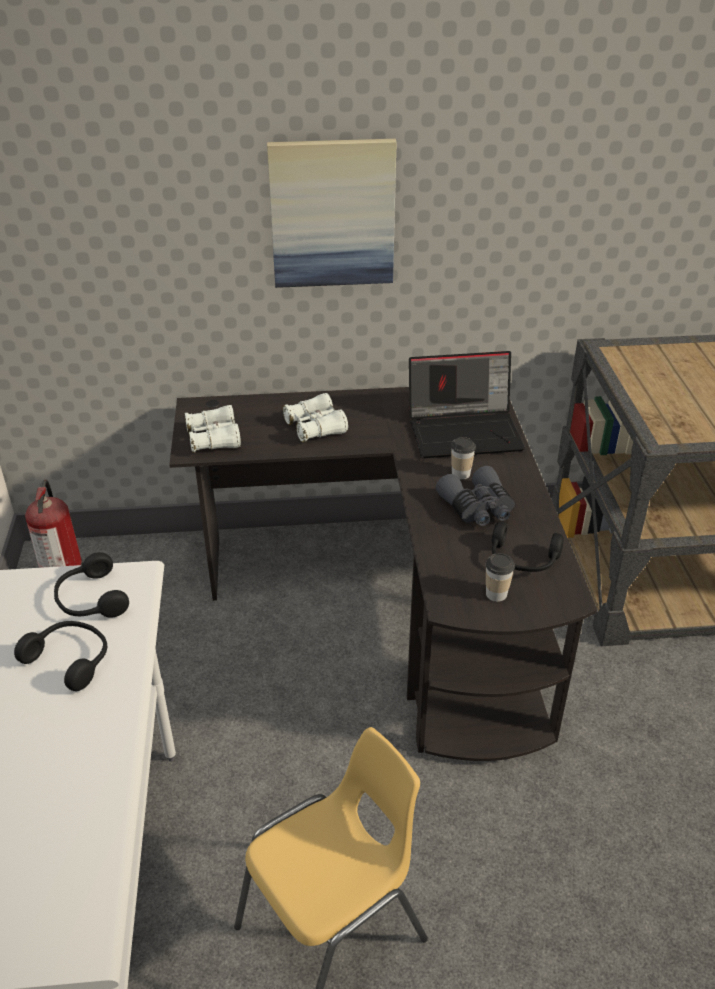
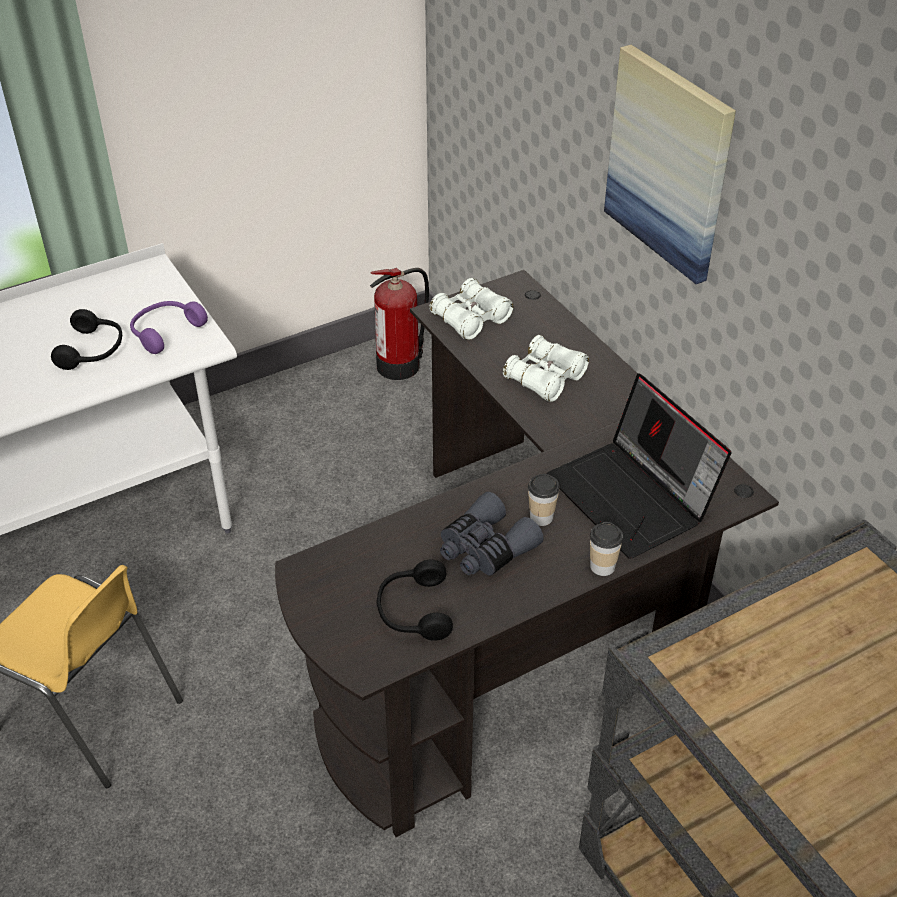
camera: 65 degrees right, 5 degrees up
(90, 600) = (165, 332): black headphones -> purple headphones
(496, 594) = (342, 603): cup -> cup (602, 567)

